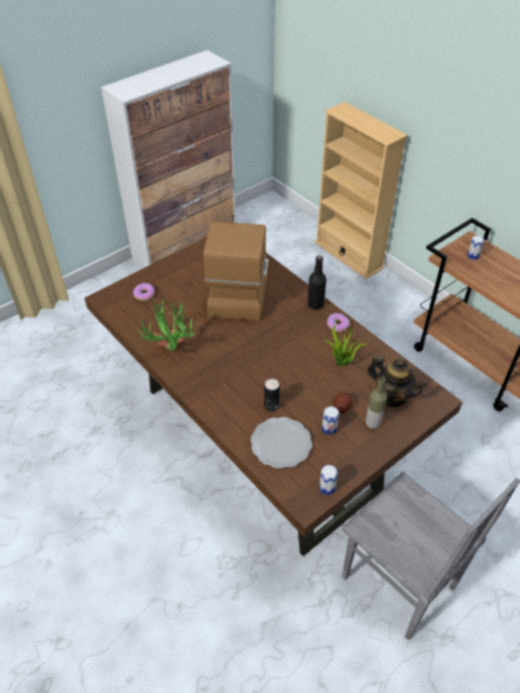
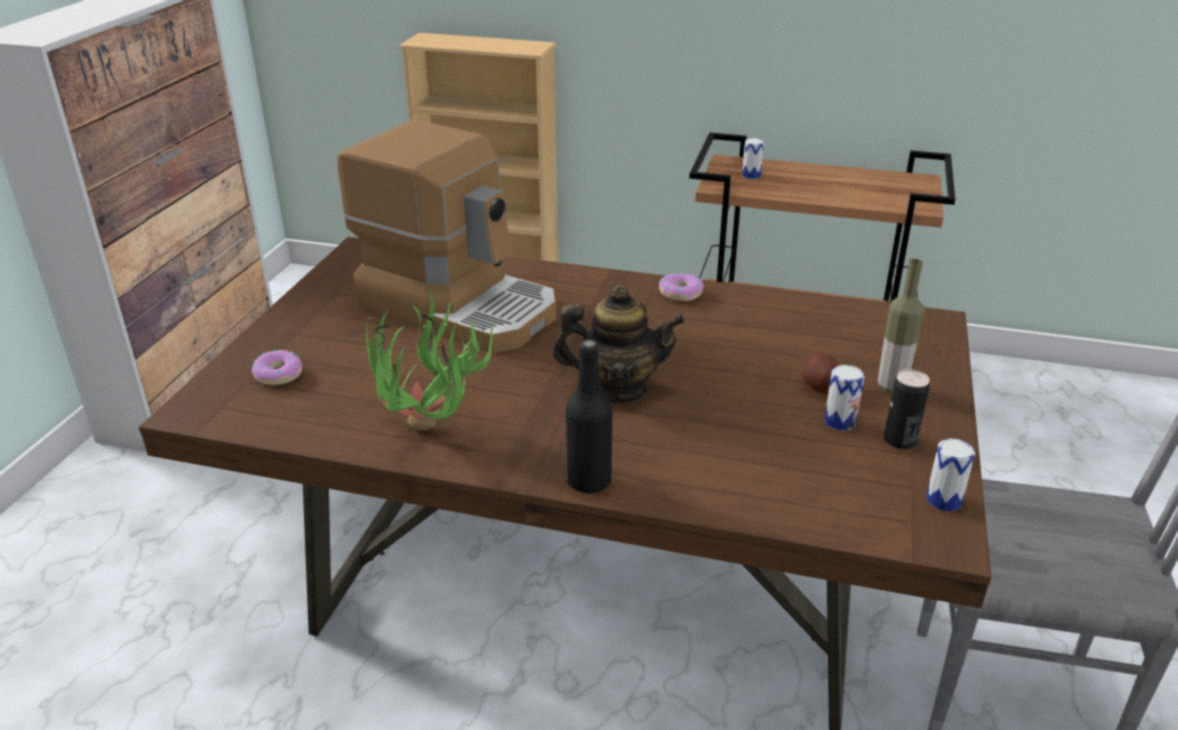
camera: 35 degrees left, 15 degrees down
(238, 289) = (460, 307): coffee machine -> coffee machine turned 150 degrees clockwise
(271, 406) = (710, 433): can -> can (900, 440)
(281, 443) = (794, 476): plate -> none
(315, 304) = (614, 282): black bottle -> black bottle (589, 481)
(341, 363) = (747, 334): potted plant -> none
(392, 396) = (870, 343): teapot -> teapot (617, 388)

